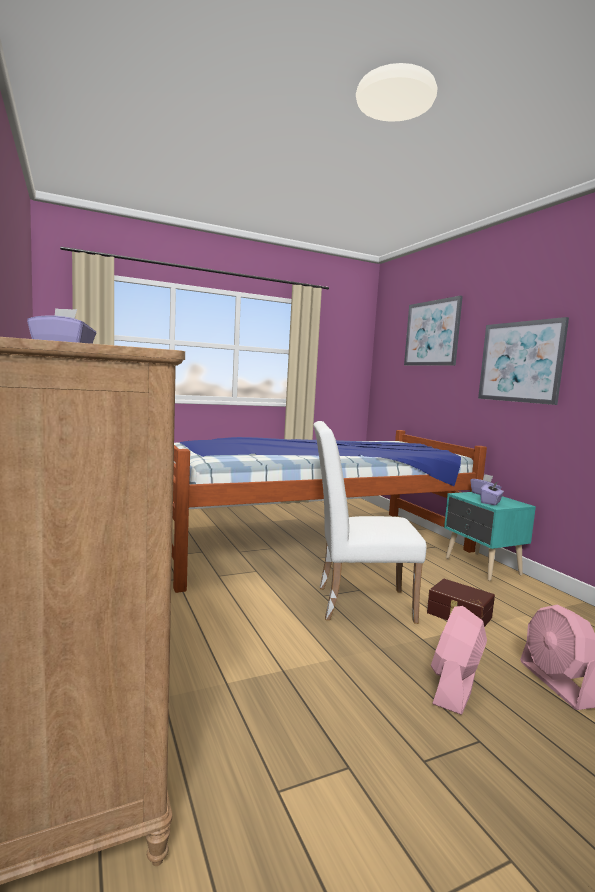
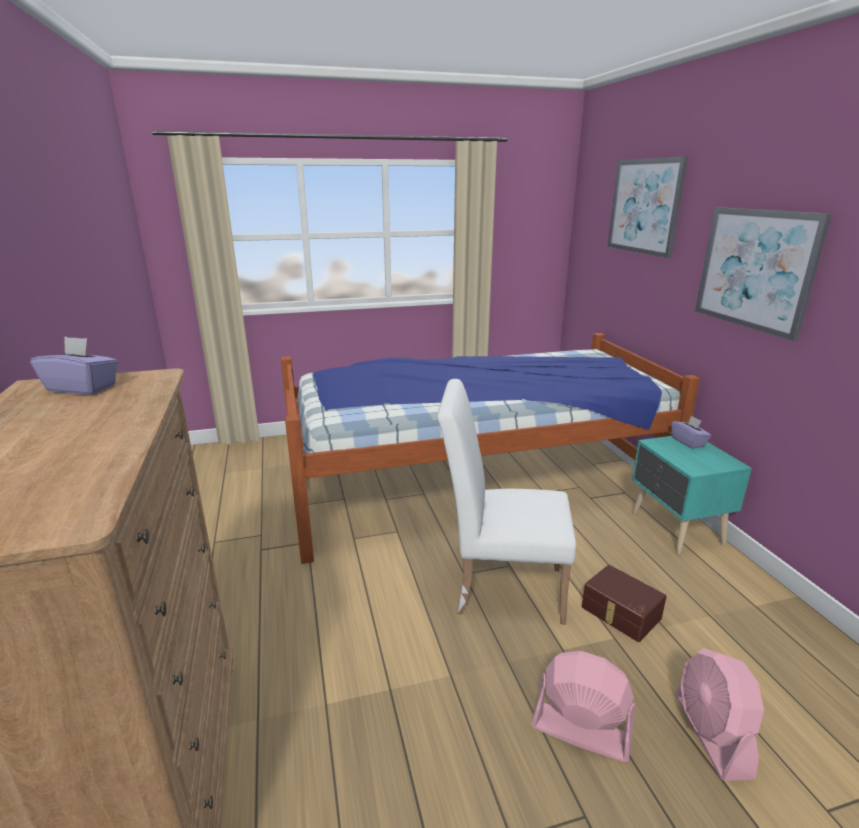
camera: 10 degrees right, 15 degrees up
(454, 687) = (580, 731): pink fan -> pink fan turned 75 degrees clockwise
(491, 502) = (690, 460): purple tissue box -> none

